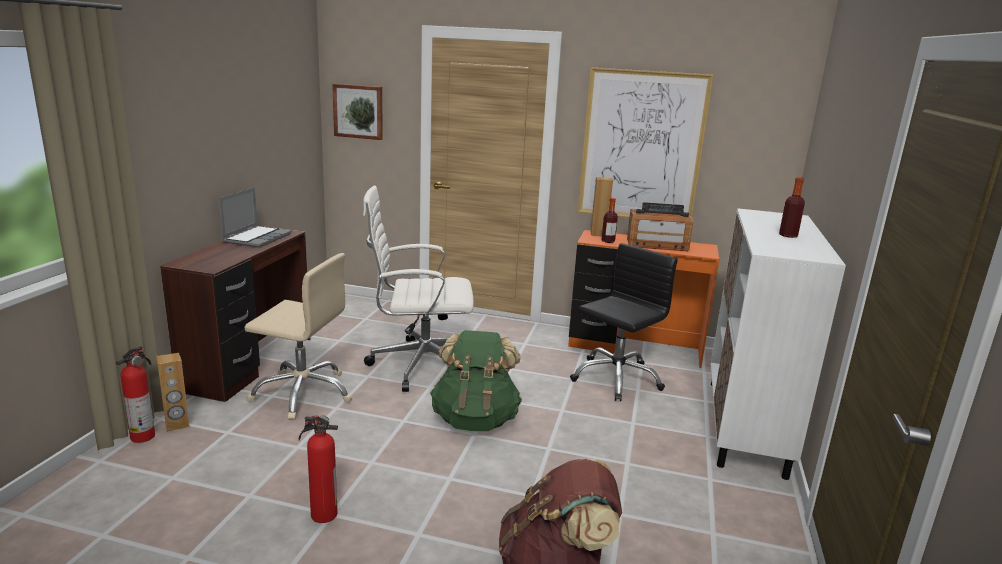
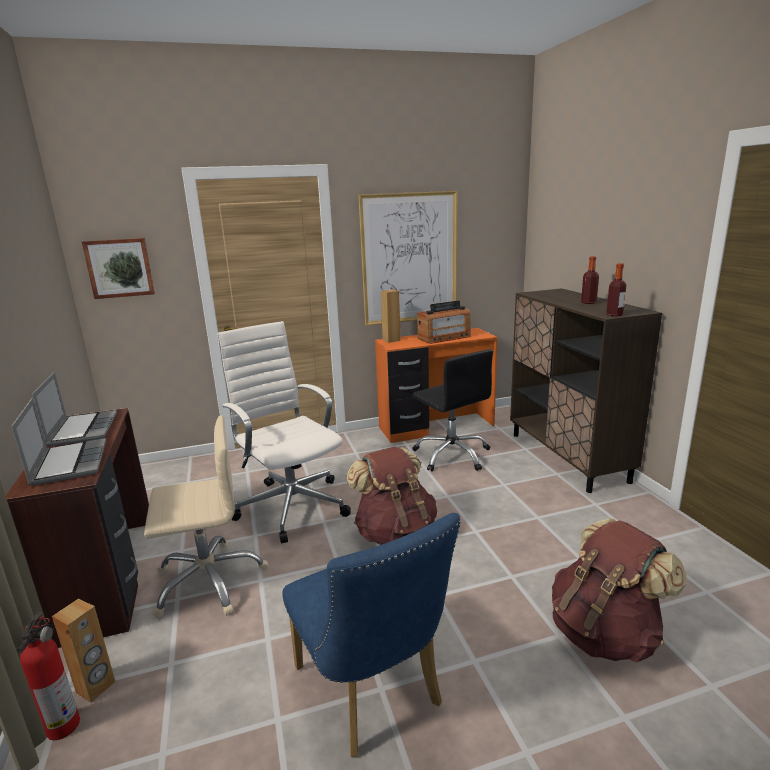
camera: 30 degrees left, 0 degrees up
(219, 256) = (69, 463): none -> laptop
(322, 514) = (373, 694): fire extinguisher -> blue chair
(420, 365) = (291, 504): white office chair -> white office chair turned 90 degrees clockwise
(475, 419) = (395, 533): green backpack -> brown backpack
(608, 241) = (407, 343): bottle -> bottle (614, 315)
(616, 378) = (452, 455): black office chair -> black office chair turned 135 degrees clockwise
(745, 426) = (567, 457): white cabinet -> brown cabinet

